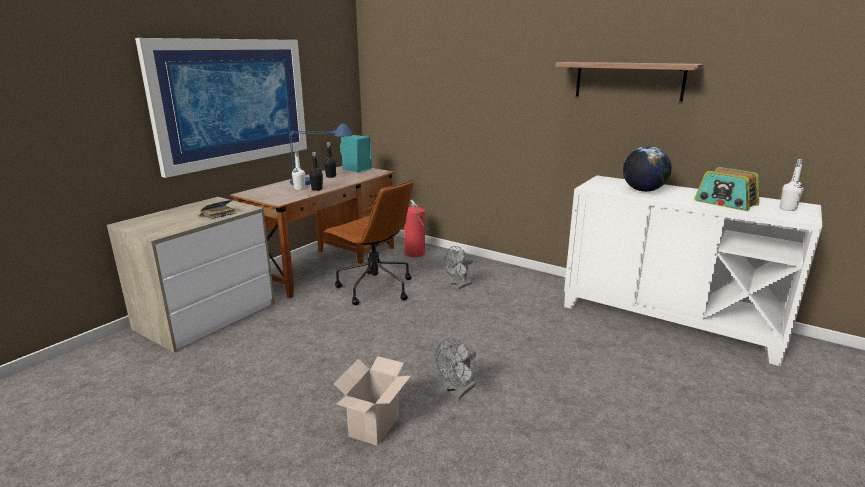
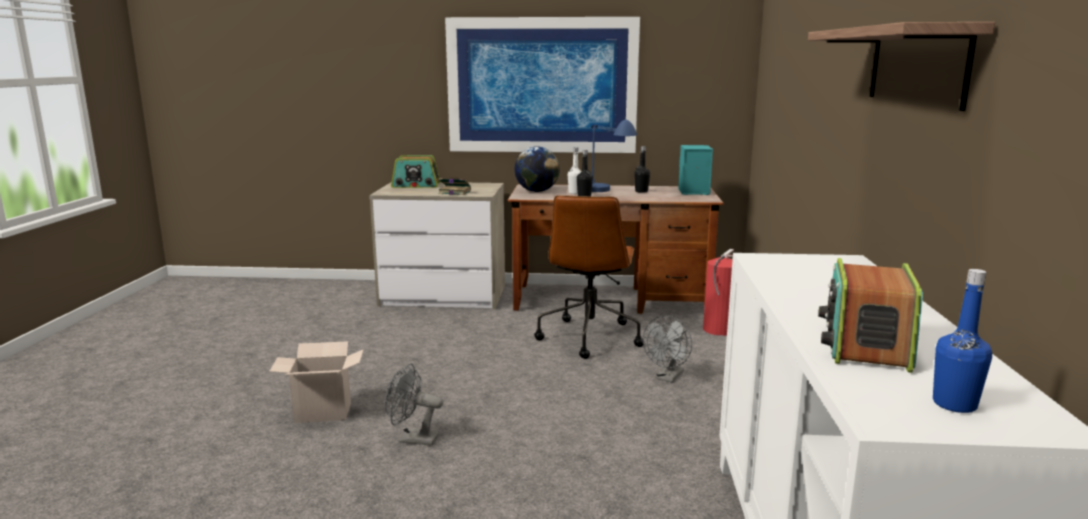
camera: 60 degrees right, 5 degrees down
(153, 220) = (416, 185): none -> radio
(459, 286) = (668, 377): grey fan -> grey fan turned 75 degrees counterclockwise
(643, 190) = (819, 286): globe -> globe (537, 191)
(787, 209) = (954, 404): white bottle -> blue bottle

